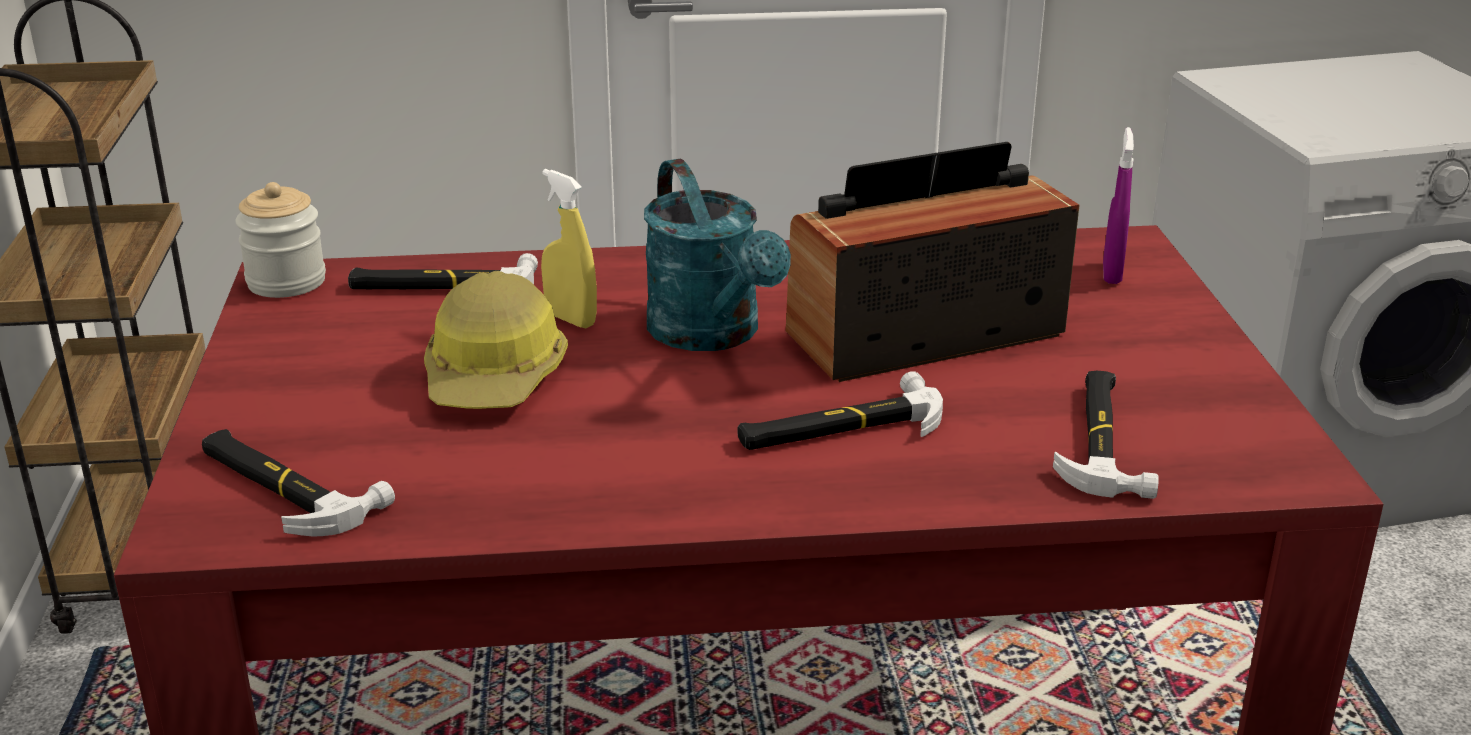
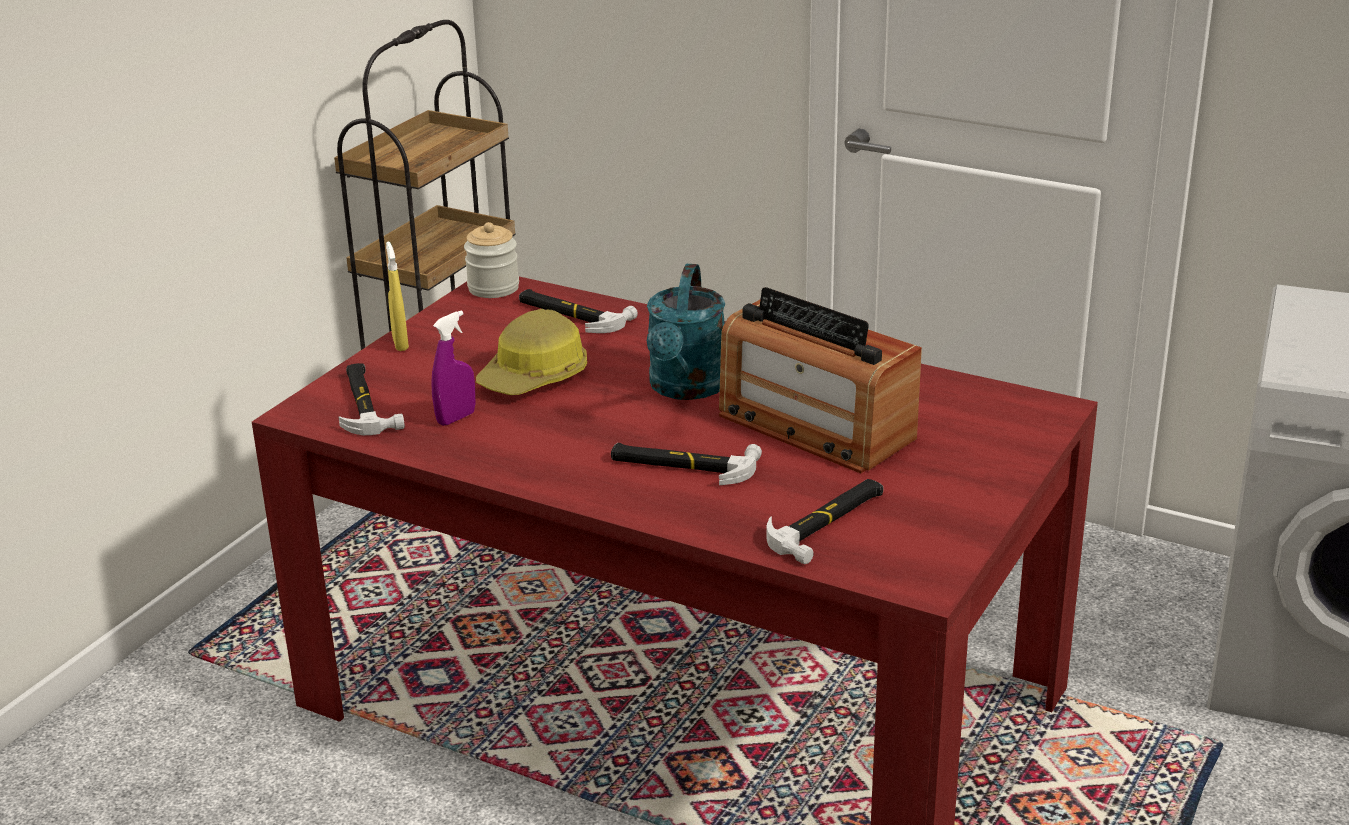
camera: 35 degrees right, 0 degrees up
(571, 319) = (617, 355): yellow spray bottle -> yellow spray bottle (400, 343)
(924, 334) = (815, 426): radio -> radio turned 150 degrees counterclockwise
(1112, 273) = (1004, 425): purple spray bottle -> purple spray bottle (456, 418)

